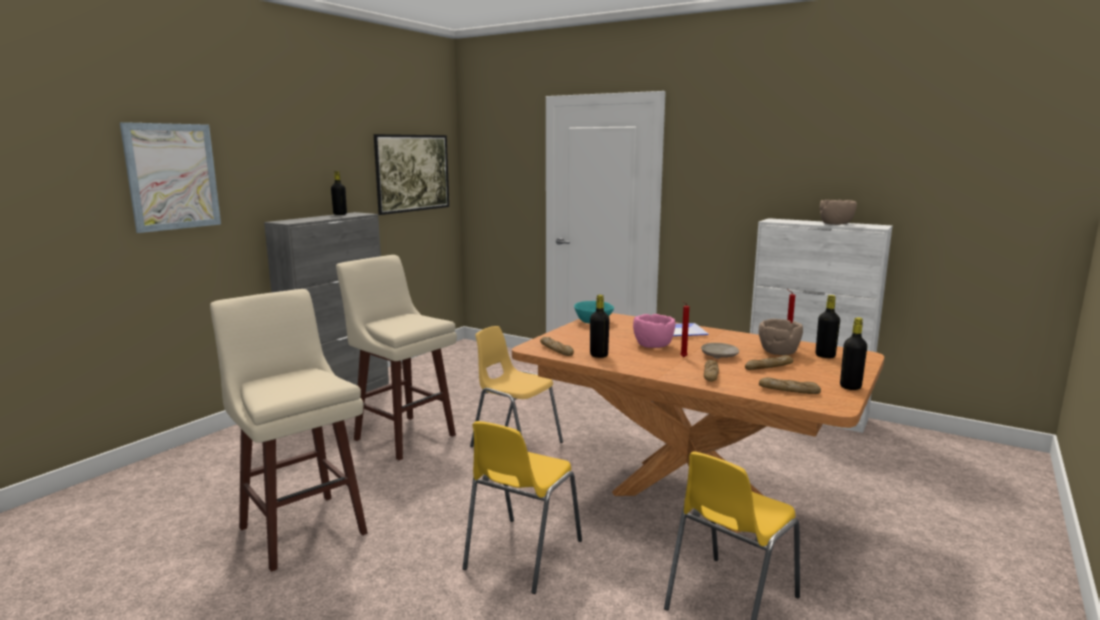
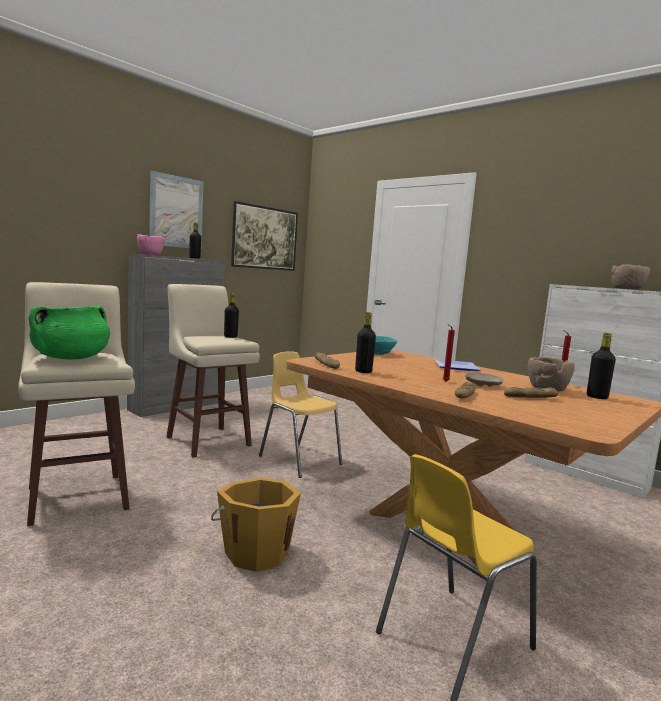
camera: 10 degrees right, 5 degrees down
(172, 176) = (55, 204): picture -> picture (176, 212)
(288, 385) = (71, 358): none -> green cooking pot
(521, 555) = (256, 552): yellow chair -> orange bucket
(654, 345) = (422, 372): pink bowl -> pink bowl (150, 254)
(789, 391) = (543, 415): bread -> none
(850, 387) = (616, 421): black bottle -> black bottle (230, 337)

